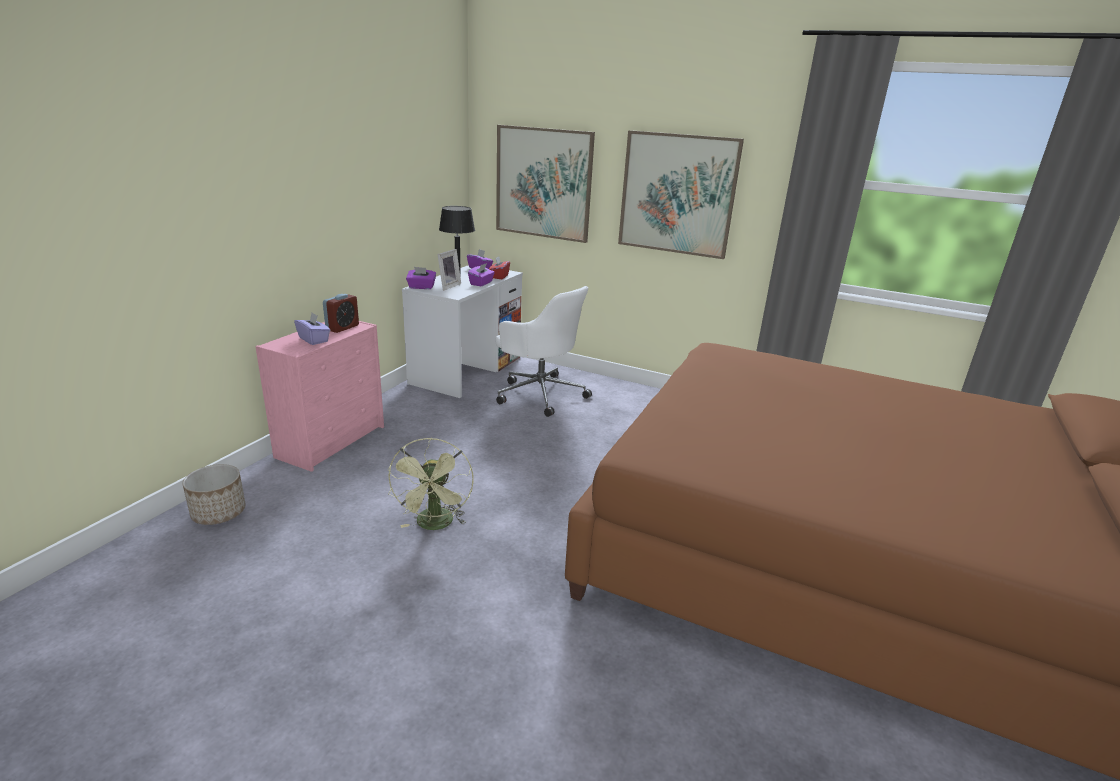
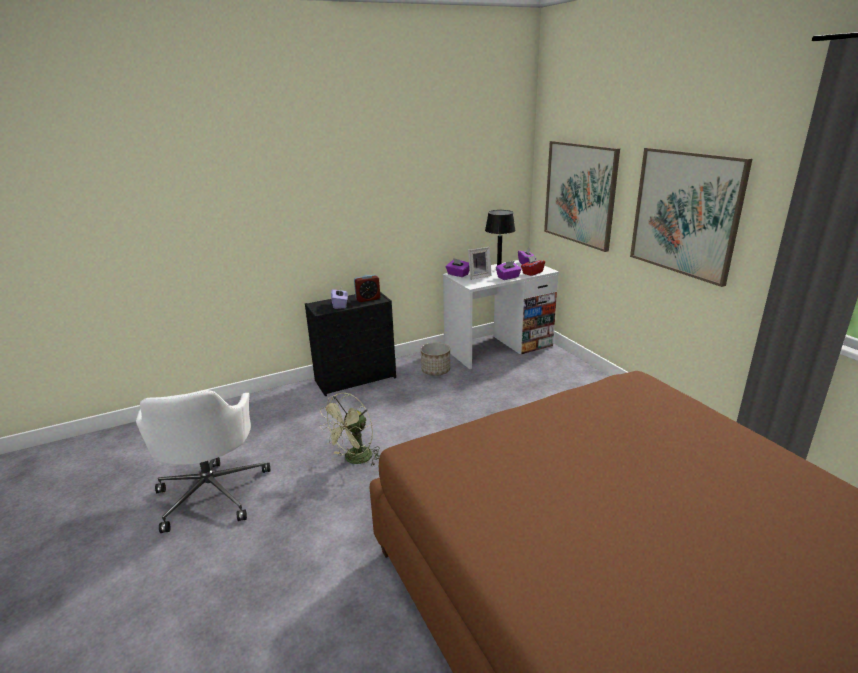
camera: 40 degrees right, 0 degrees up
(219, 512) = (257, 406): planter -> planter (436, 370)
(332, 441) = (356, 379): pink dresser -> black dresser
(540, 393) = (536, 381): white office chair -> white office chair (213, 492)

